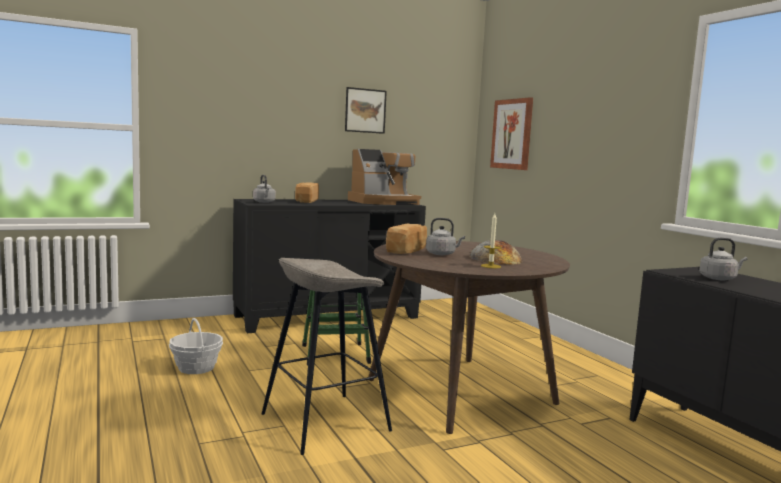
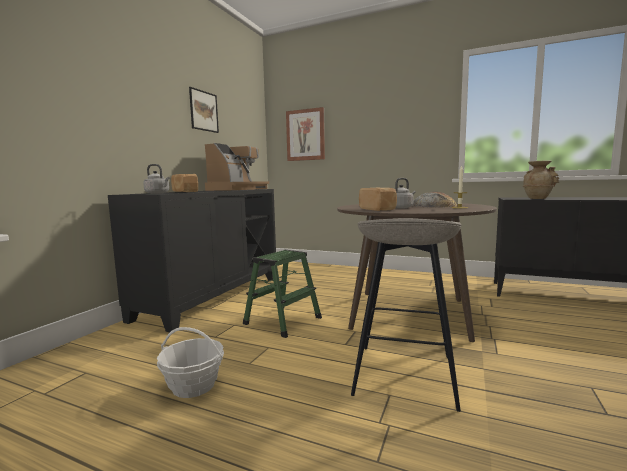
camera: 40 degrees left, 0 degrees up
(719, 278) = (537, 198): grey kettle -> beige vase

